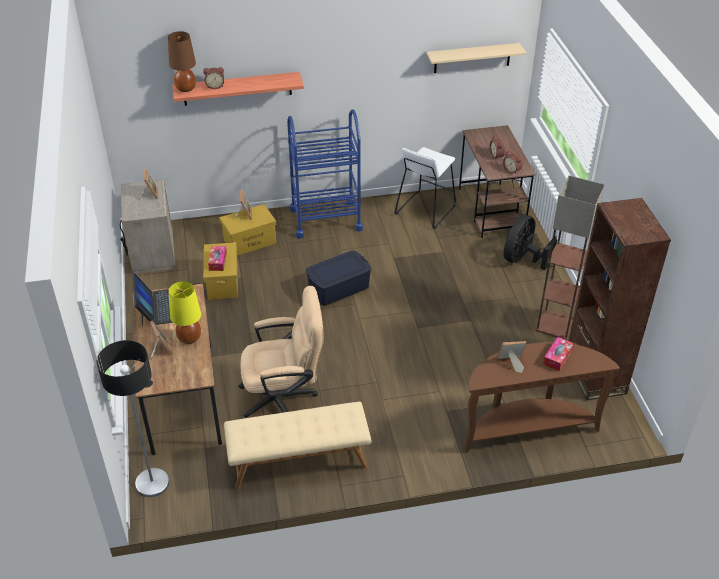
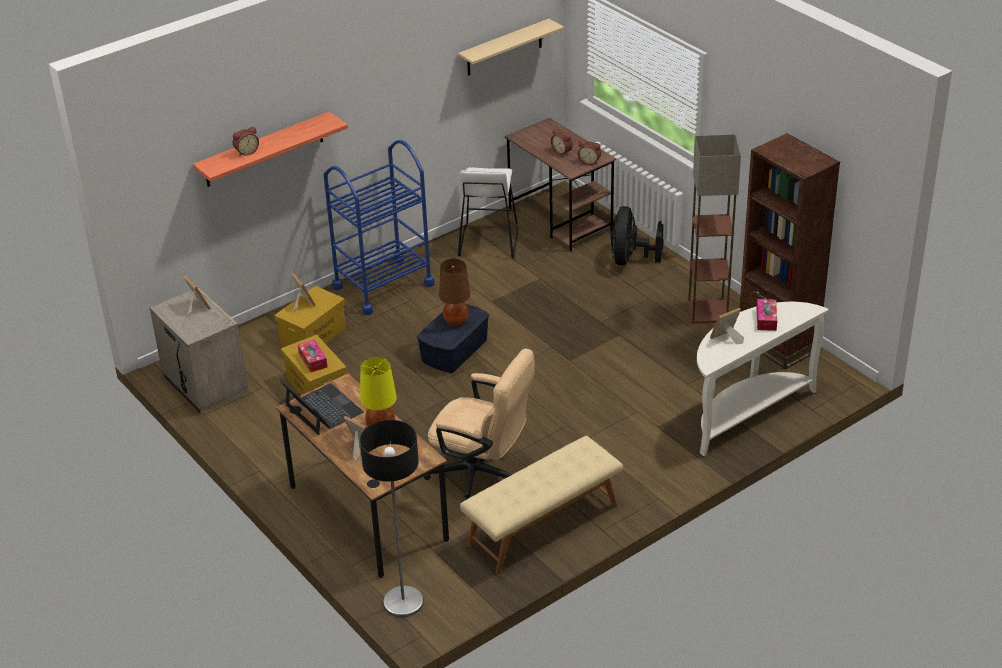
camera: 25 degrees left, 5 degrees down
(186, 88) = (214, 163): brown table lamp -> brown table lamp (456, 321)
(284, 399) = (482, 475): beige office chair -> beige office chair turned 60 degrees clockwise
(526, 427) = (746, 413): brown console table -> white console table

